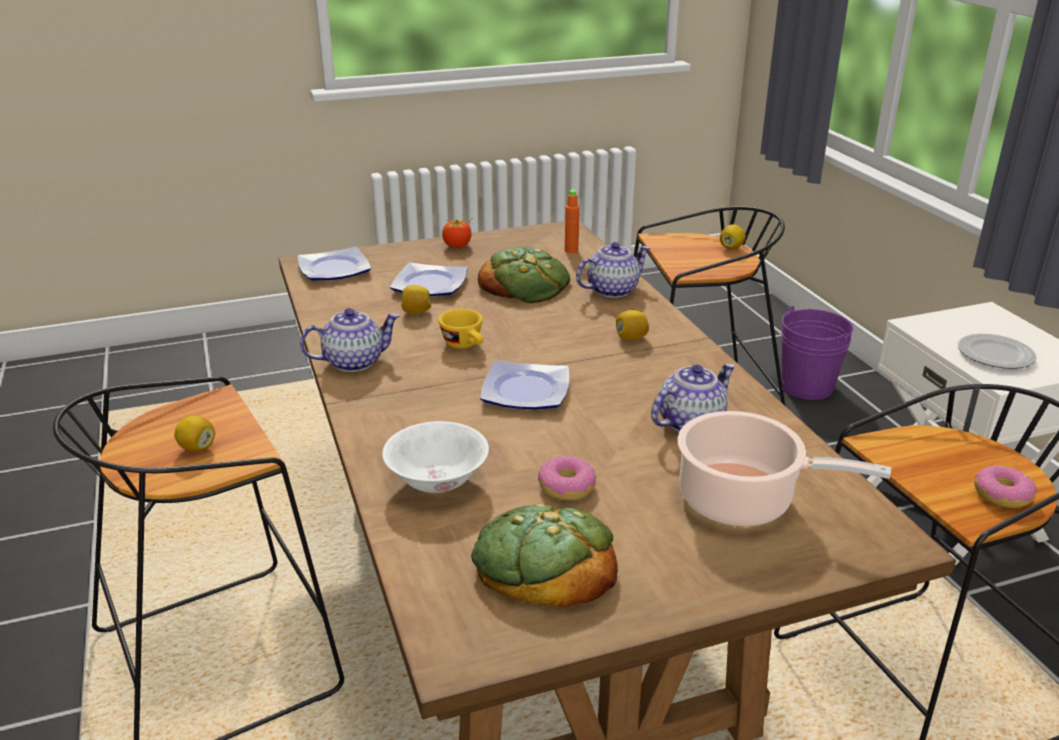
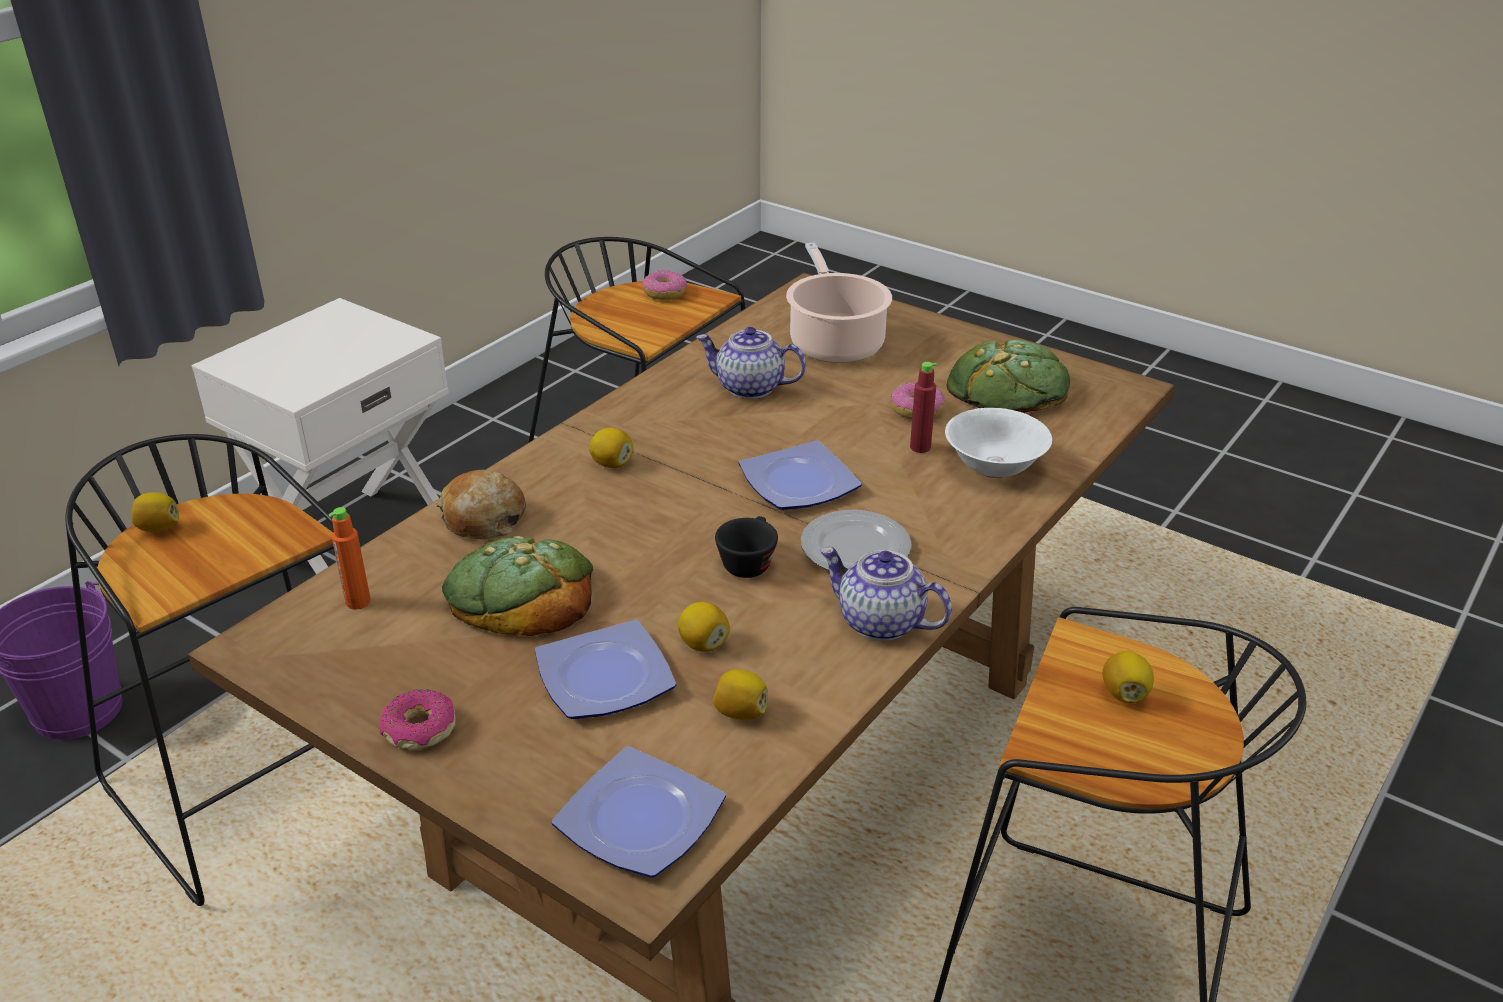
camera: 125 degrees left, 5 degrees up
(355, 305) = (740, 712): none -> lemon
(457, 246) = (419, 729): tomato -> donut
(465, 345) = (748, 561): yellow cup -> black cup
(508, 460) = (920, 447): none -> red bottle
(612, 290) = (483, 518): teapot -> bread
(996, 355) = (349, 347): plate -> plate (854, 548)

